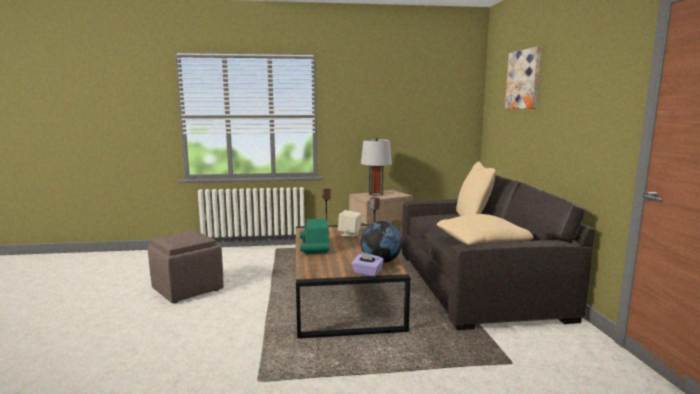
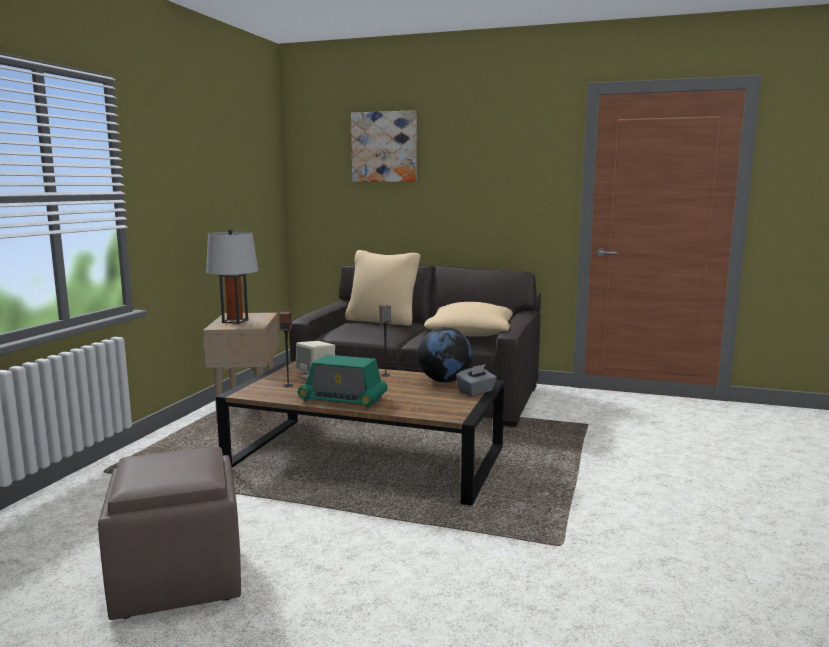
camera: 65 degrees left, 0 degrees up
(367, 273) = (476, 391): purple tissue box -> grey tissue box

